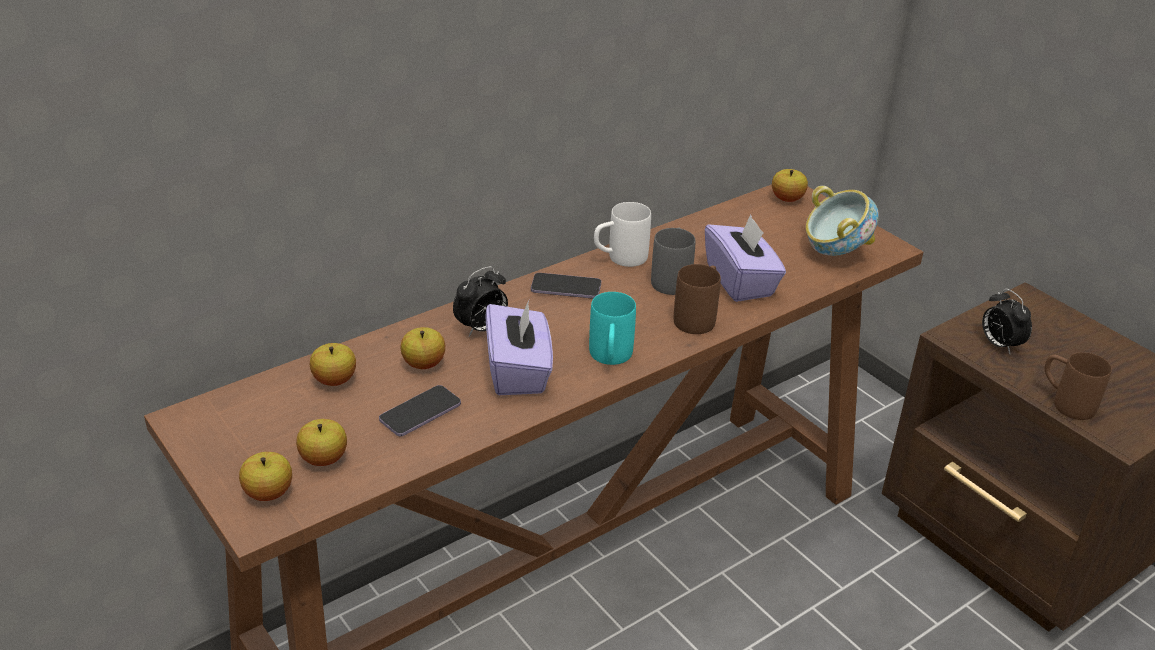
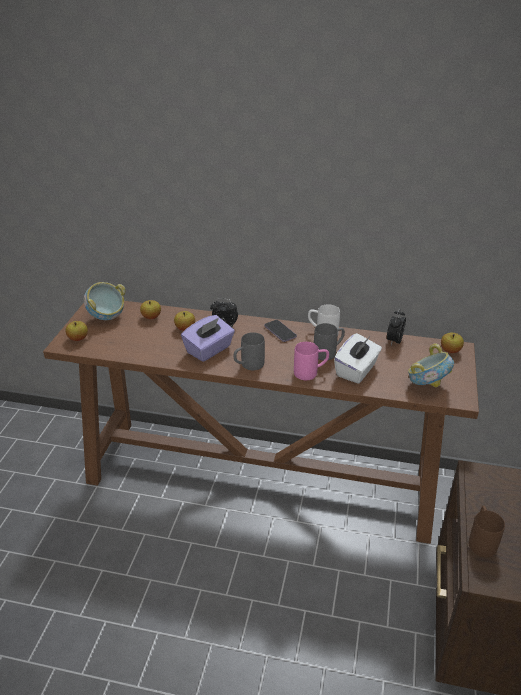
camera: 50 degrees right, 0 degrees up
(253, 428) = (106, 317): none -> bowl
(324, 459) = (107, 339): apple -> none
(420, 413) = (156, 343): phone -> none
(610, 358) = (248, 366): turquoise mug -> grey mug
(698, 317) = (311, 372): brown mug -> pink mug
(741, 281) = (356, 370): purple tissue box -> white tissue box
(999, 345) = (494, 492): alarm clock -> alarm clock (394, 341)

